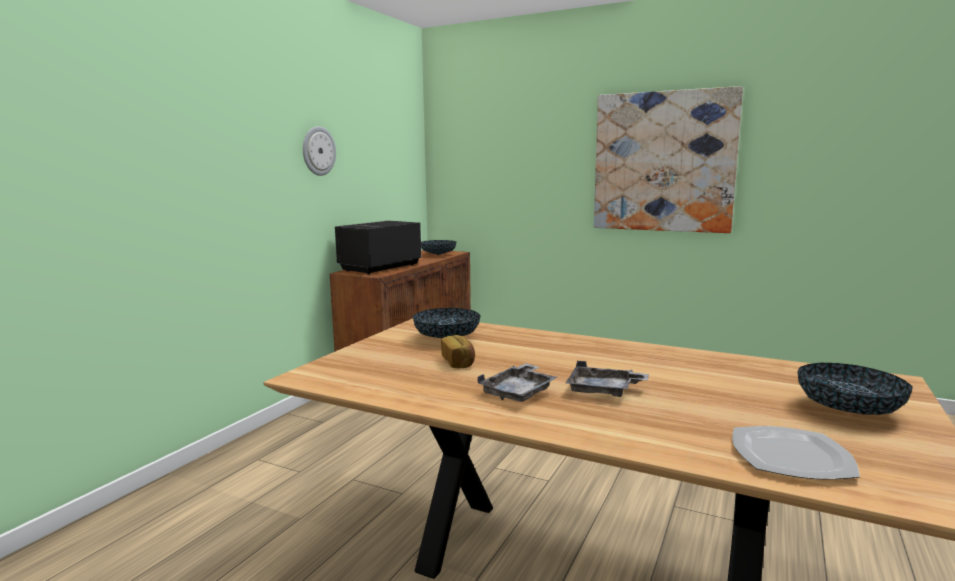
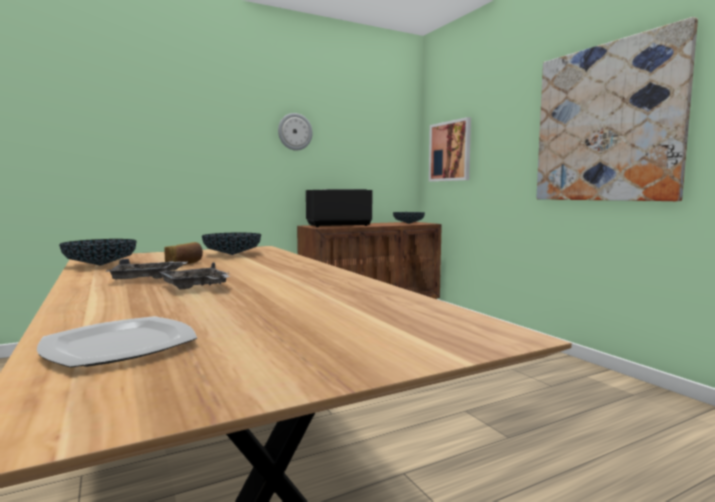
camera: 35 degrees right, 5 degrees down
(473, 170) = (450, 151): none -> picture
(848, 411) = (326, 339): bowl -> bowl (100, 265)

